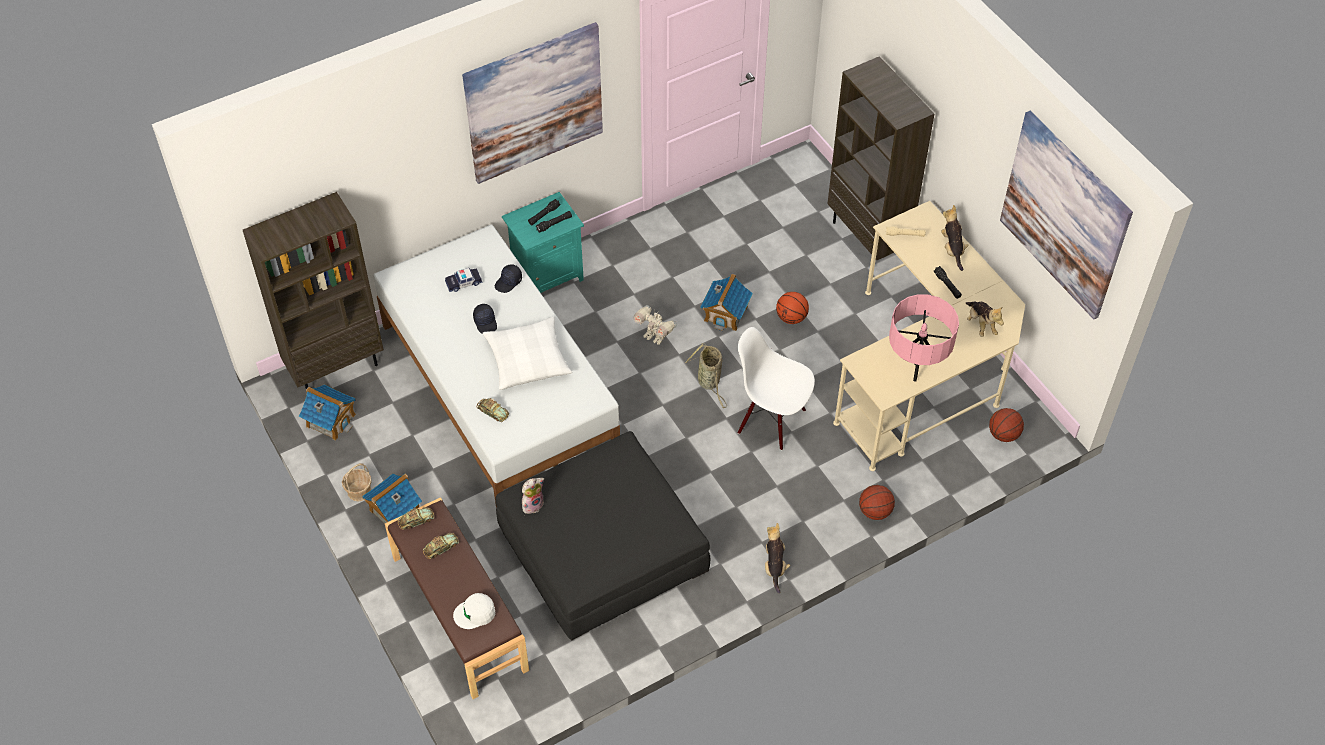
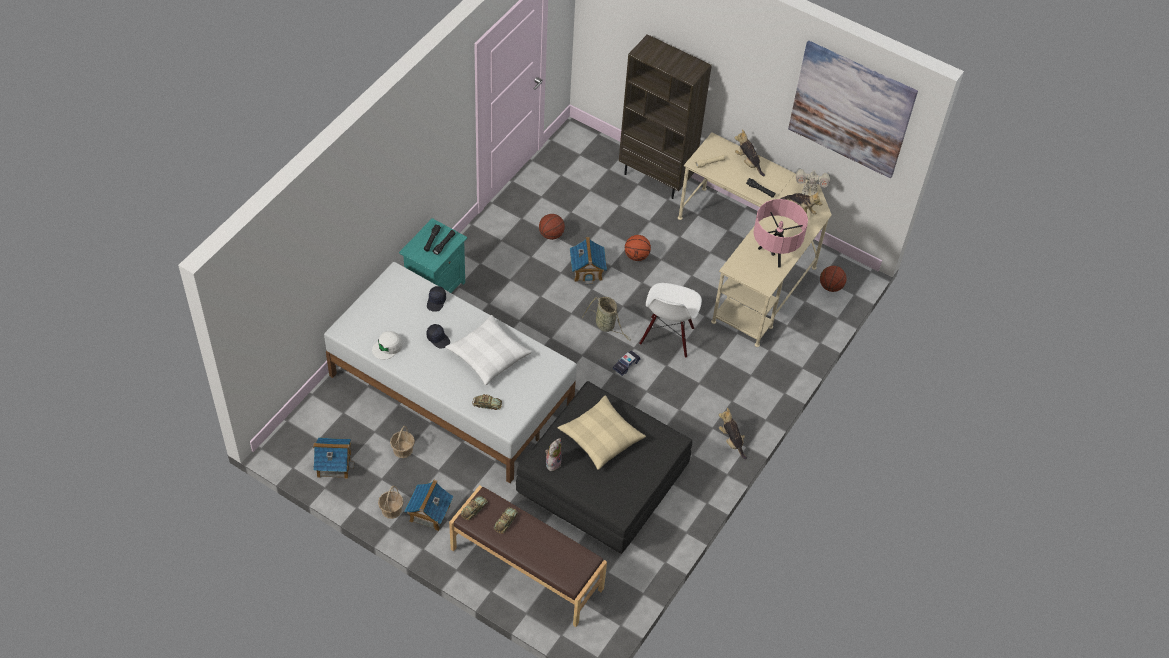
camera: 30 degrees left, 0 degrees up
(336, 366) = (311, 421): brown bookcase -> none
(410, 432) = (403, 449): none -> basket
(463, 283) = (401, 314): toy car -> toy car (626, 365)
(475, 613) = (562, 559): white cap -> white cap (387, 347)
(534, 102) = (416, 151): picture -> none
(602, 497) = (601, 437): none -> beige pillow
(655, 337) = (545, 306): toy robot -> toy robot (809, 191)
(772, 420) = (667, 337): white chair -> white chair turned 75 degrees counterclockwise
(875, 511) = (777, 375): basketball -> basketball (551, 234)

